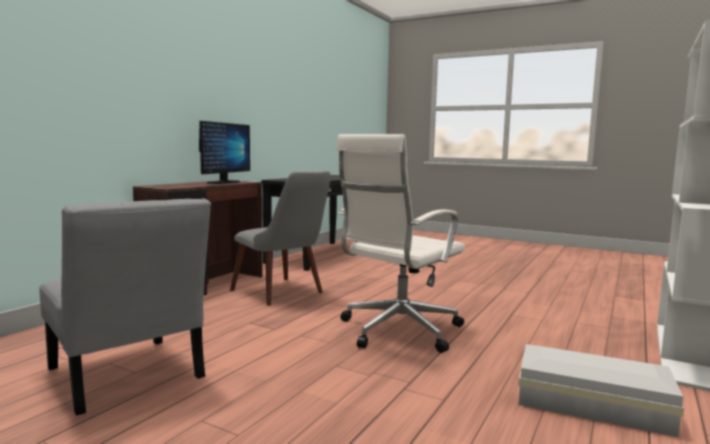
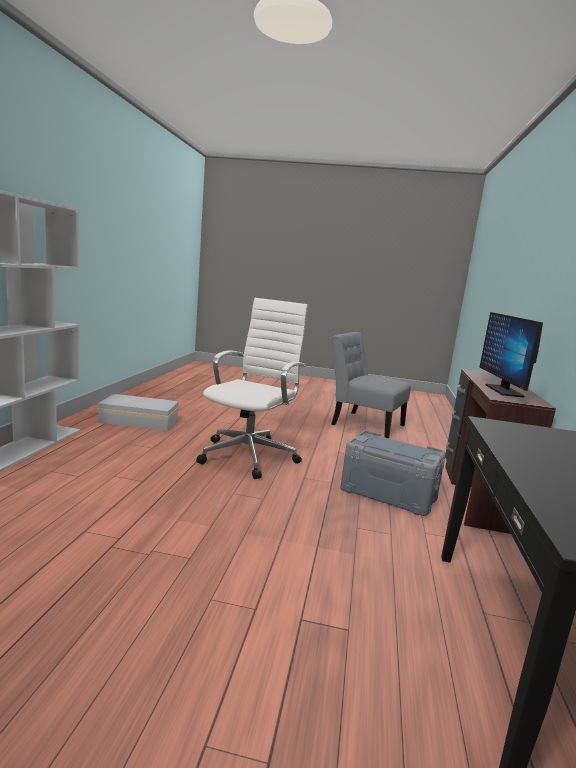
camera: 160 degrees right, 5 degrees up
(284, 293) = (389, 493): grey chair -> grey storage box

